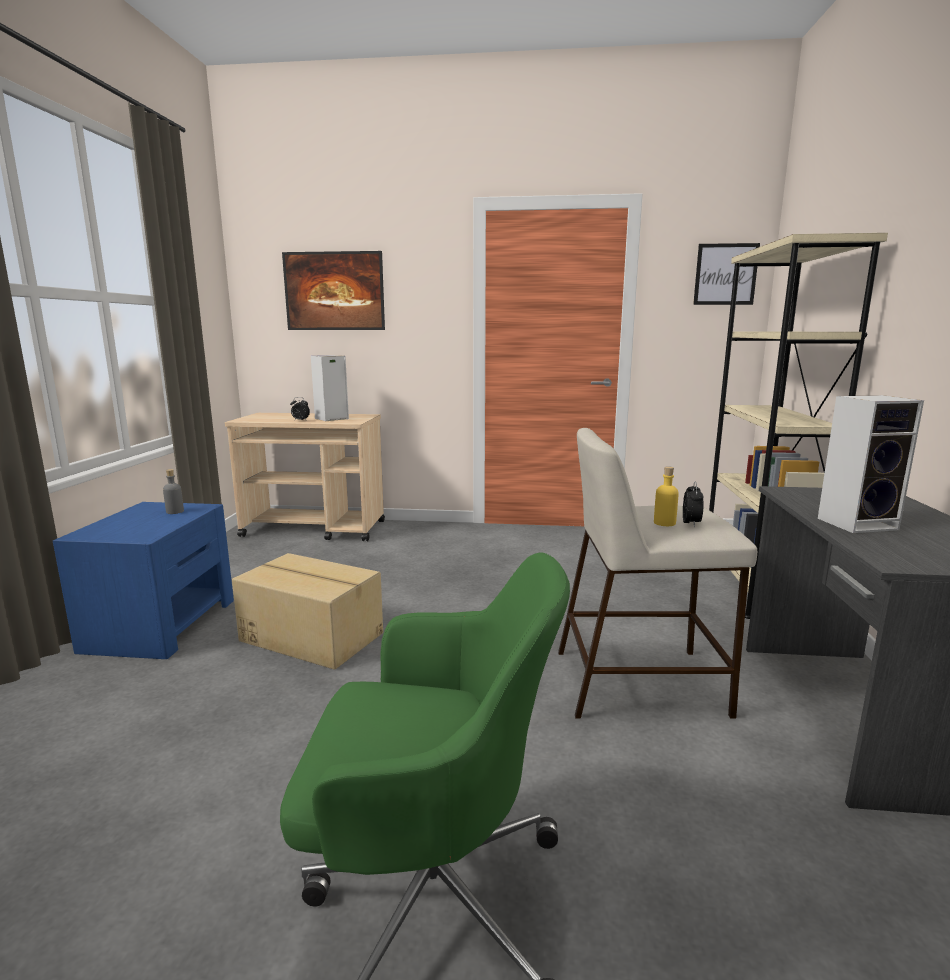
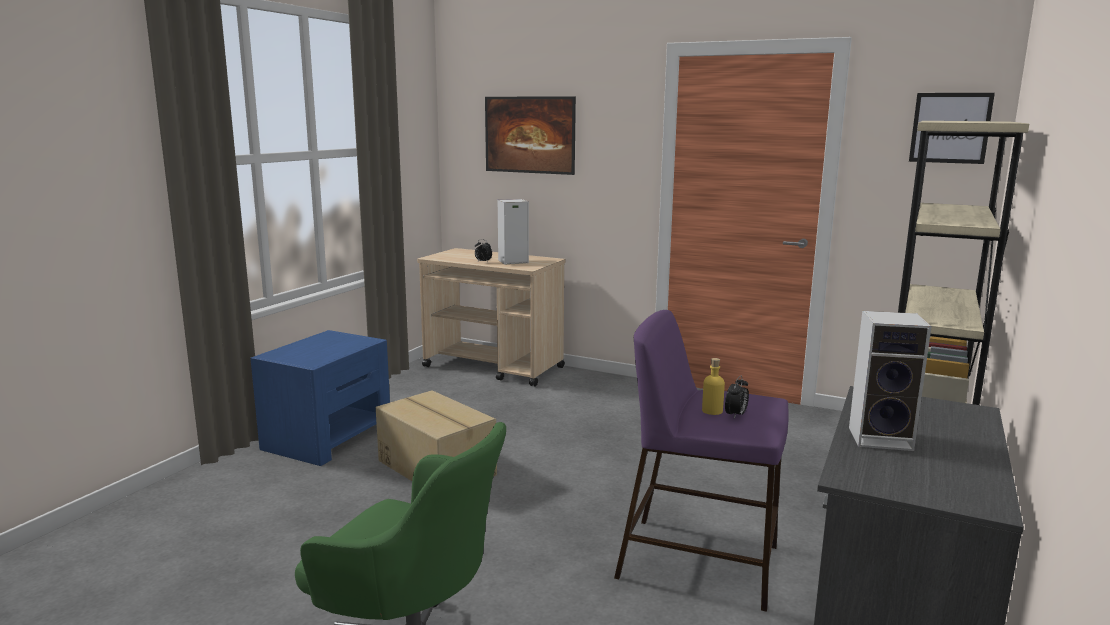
camera: 20 degrees right, 0 degrees up
(175, 511) = (346, 342): grey bottle -> none
(641, 681) = (701, 561): beige stool -> purple stool

